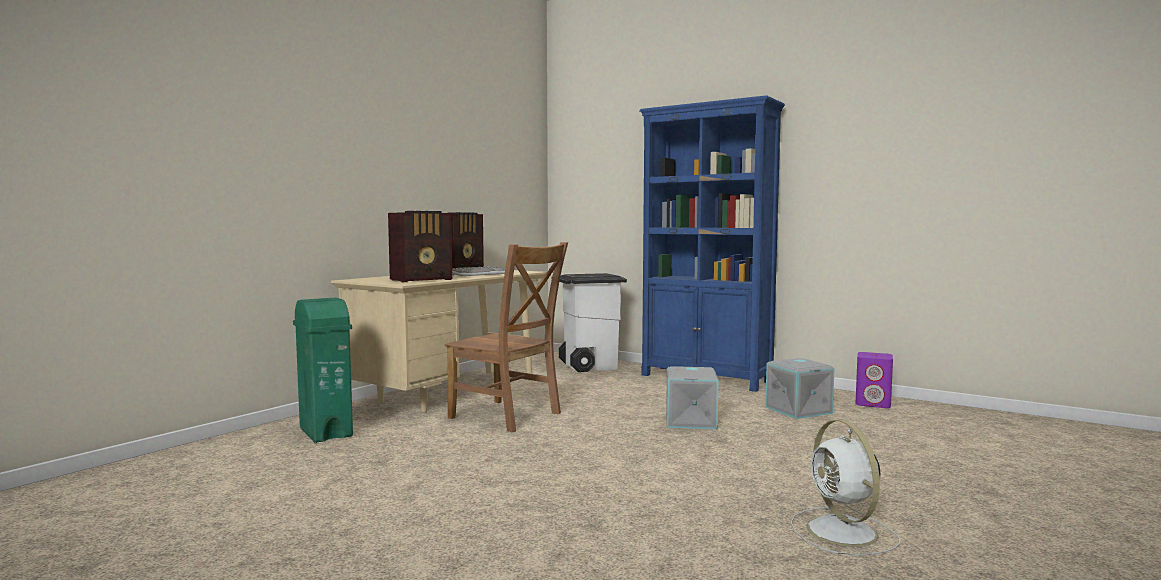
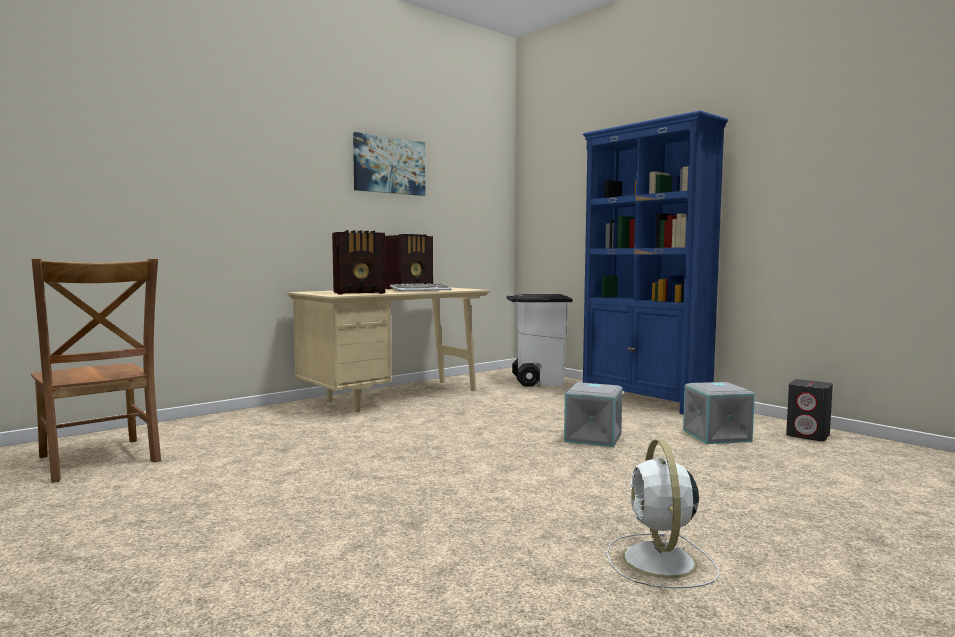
camera: 15 degrees right, 0 degrees up
(326, 432) = (264, 421): green trash can -> none
(430, 135) = (389, 165): none -> picture
(508, 416) = (425, 420): brown chair -> brown chair (99, 460)
(873, 403) = (808, 435): purple speaker -> grey speaker

